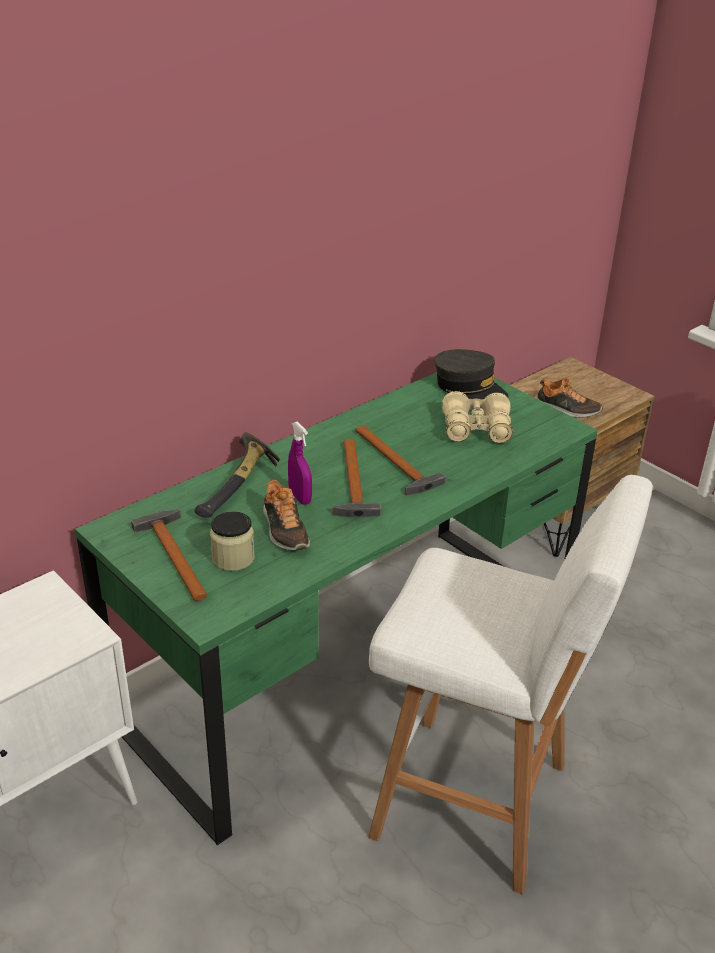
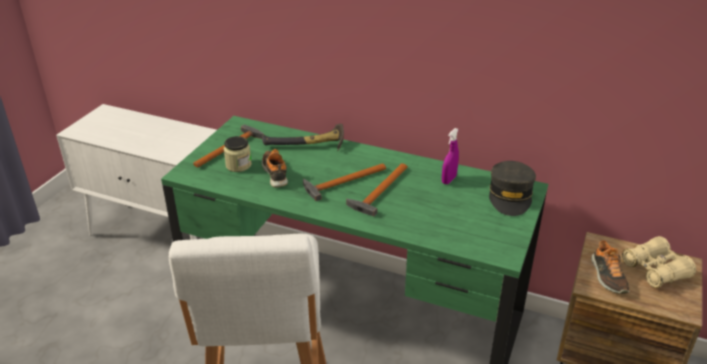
camera: 65 degrees right, 0 degrees up
(284, 530) = (275, 173): shoe -> shoe turned 120 degrees clockwise
(300, 497) = (312, 168): purple spray bottle -> purple spray bottle (449, 180)
(476, 429) = (456, 212): beige binoculars -> beige binoculars (655, 270)

